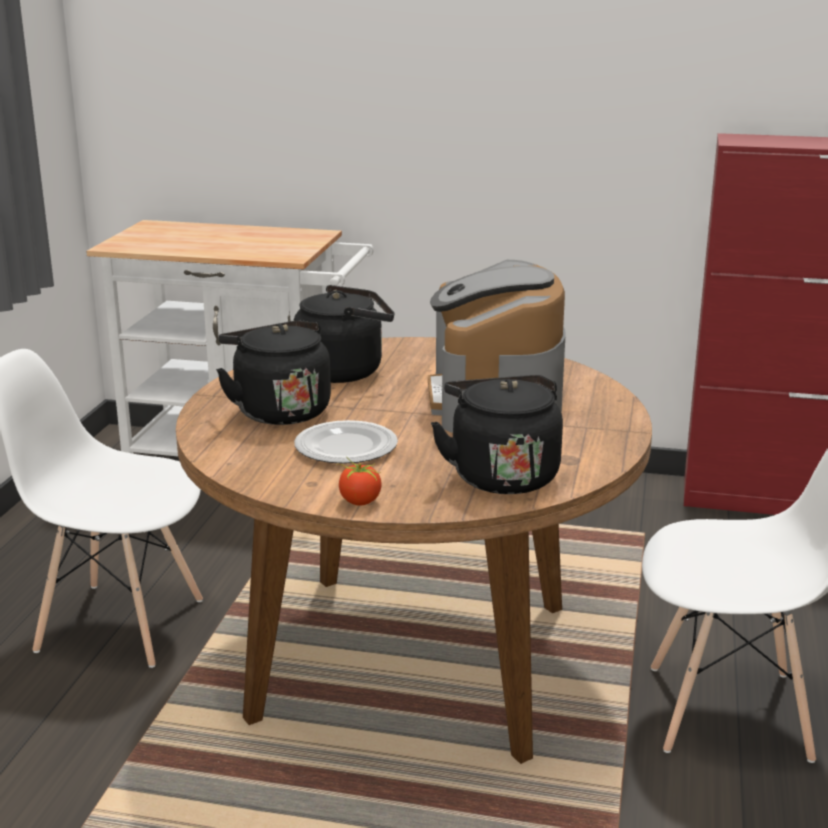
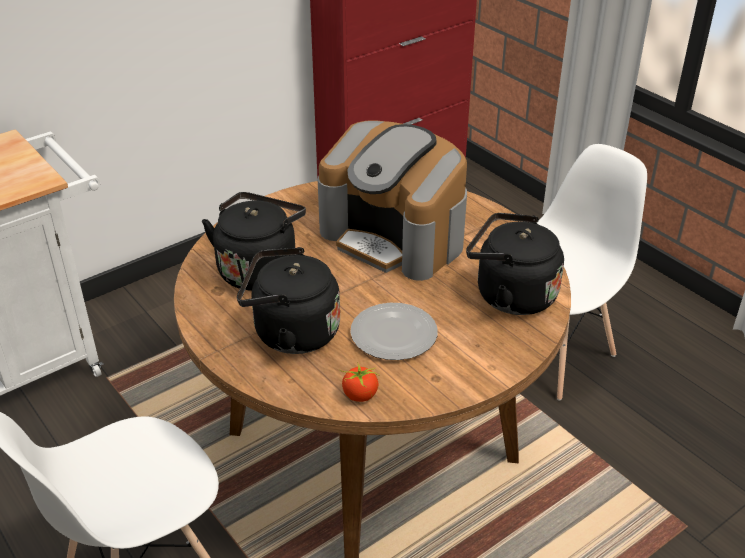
camera: 50 degrees left, 15 degrees up
(359, 501) = (487, 371): tomato -> tomato (360, 395)

